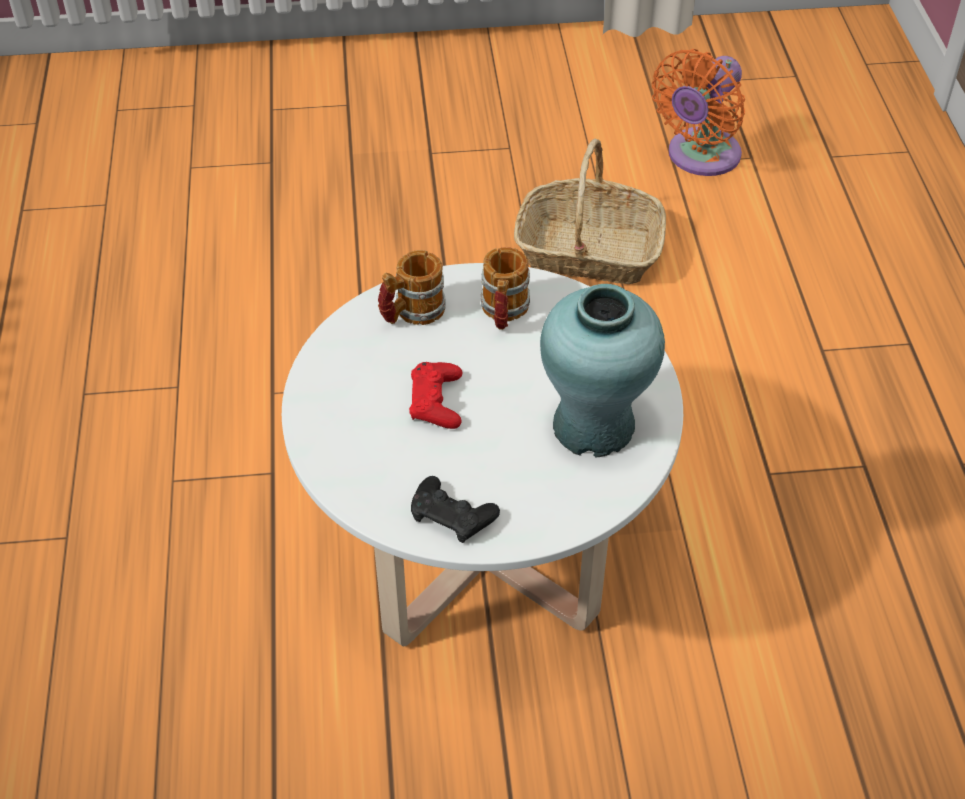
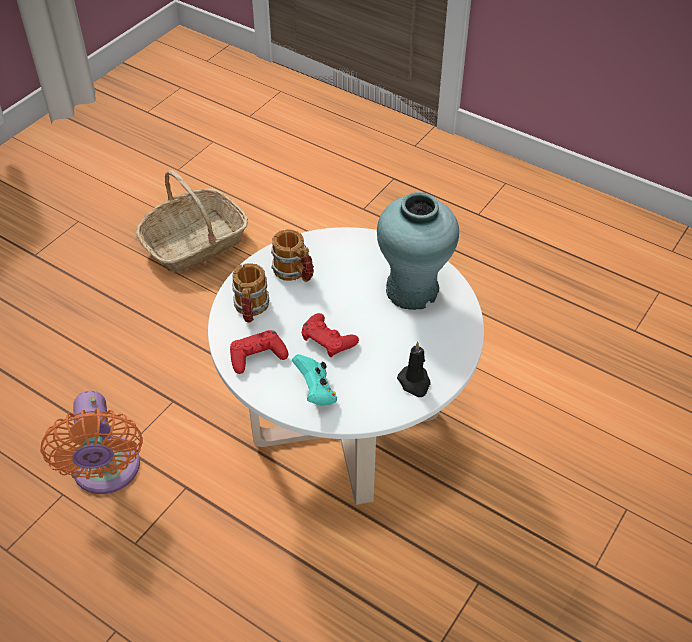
camera: 50 degrees left, 0 degrees up
(352, 438) = (316, 391): none -> turquoise game controller
(353, 360) = (257, 356): none -> red game controller
(452, 516) = (414, 383): black game controller -> black candle
(699, 157) = (187, 158): orange fan -> orange fan (106, 472)

